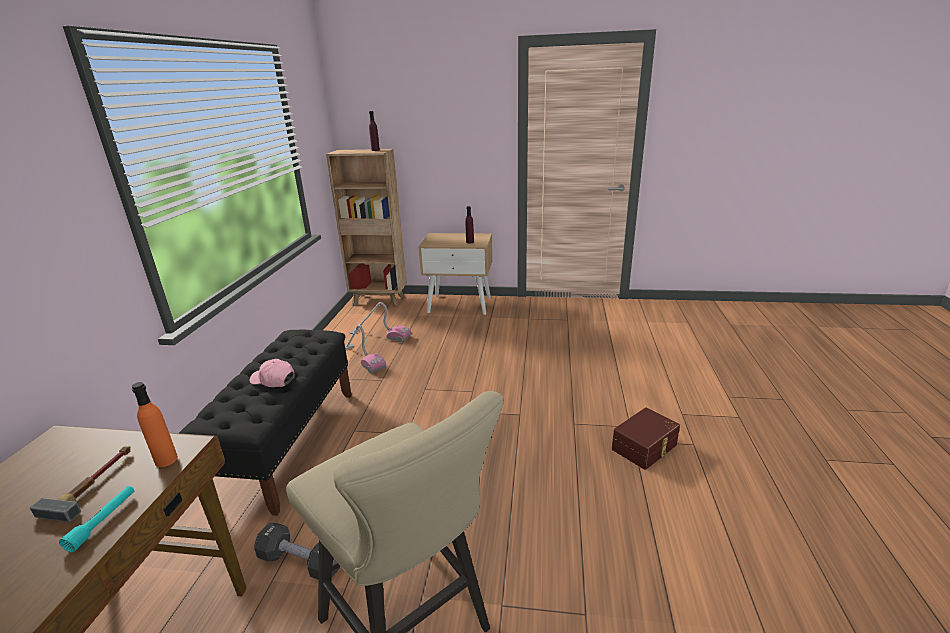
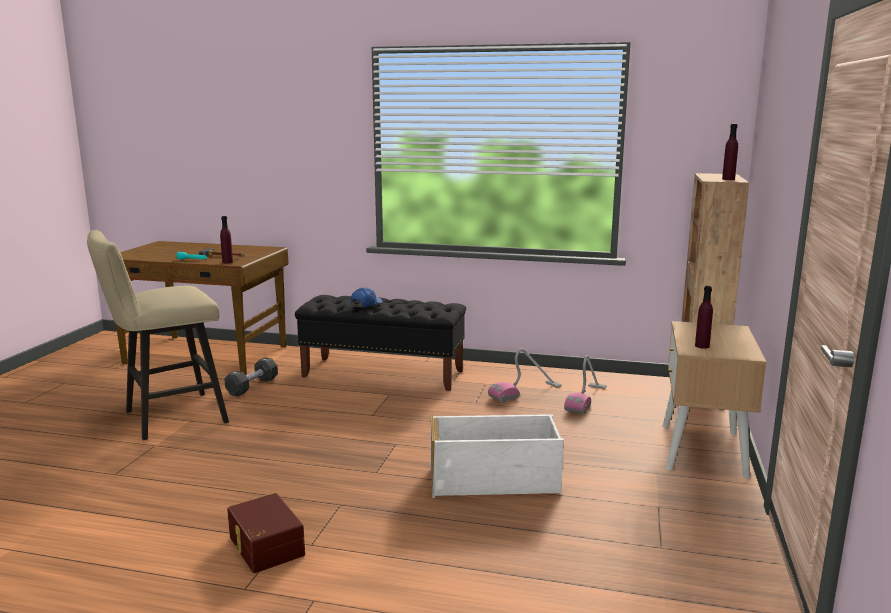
camera: 95 degrees right, 10 degrees down
(166, 460) = (227, 262): orange bottle -> purple bottle
(273, 380) = (366, 304): pink cap -> blue cap
(515, 364) = (494, 480): none -> white storage box

